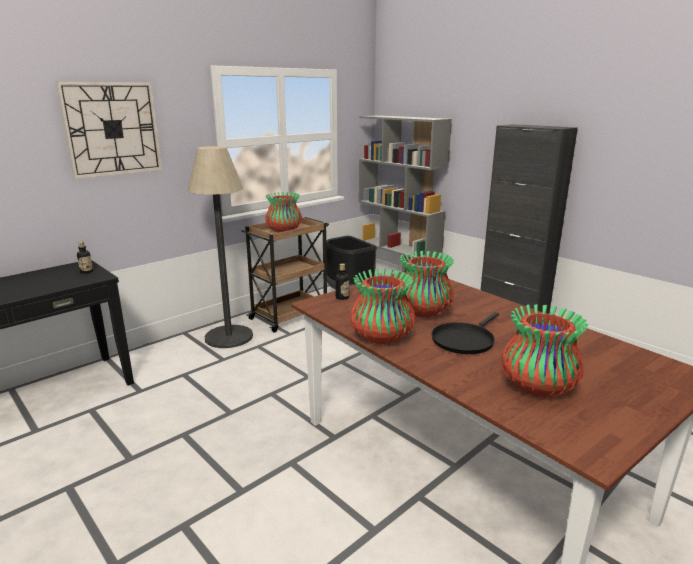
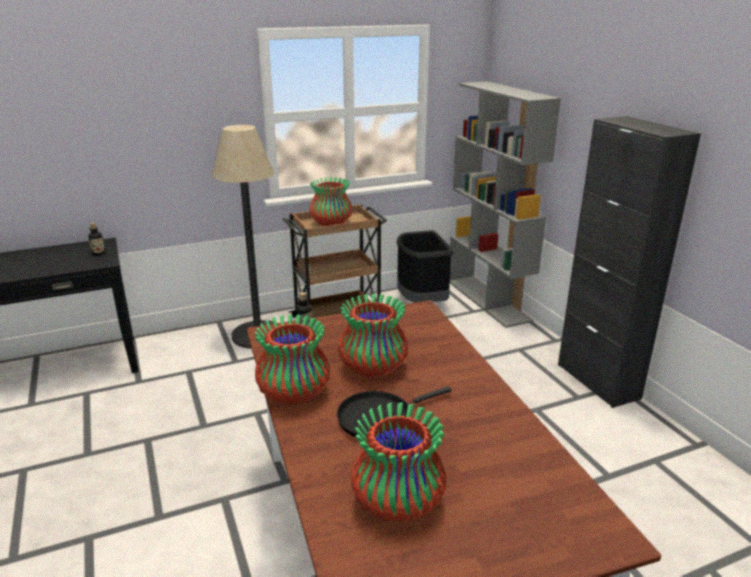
camera: 20 degrees right, 5 degrees up
(112, 129) = (140, 103): wall clock -> none

